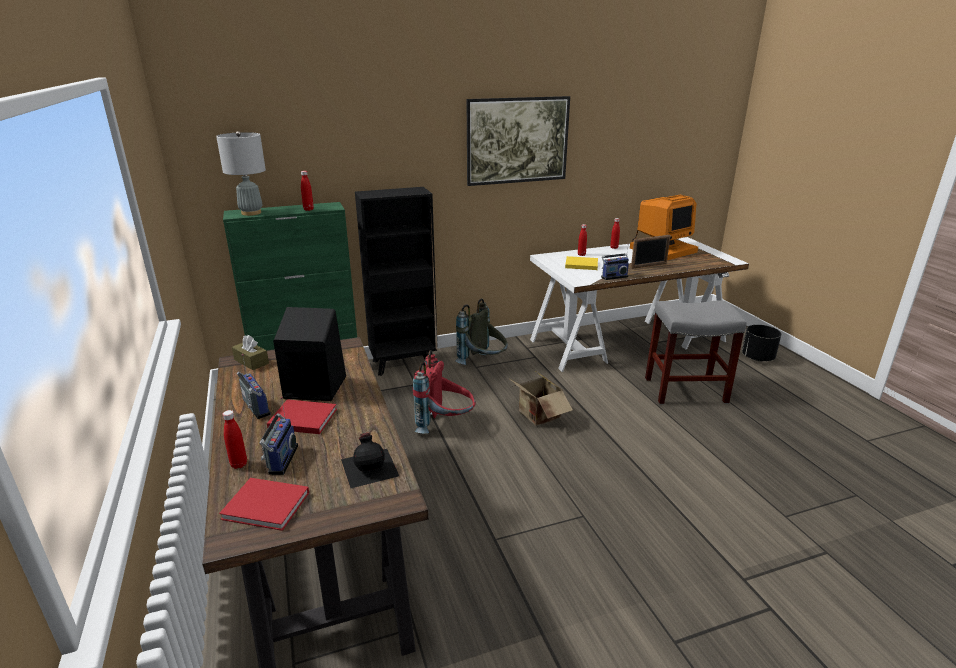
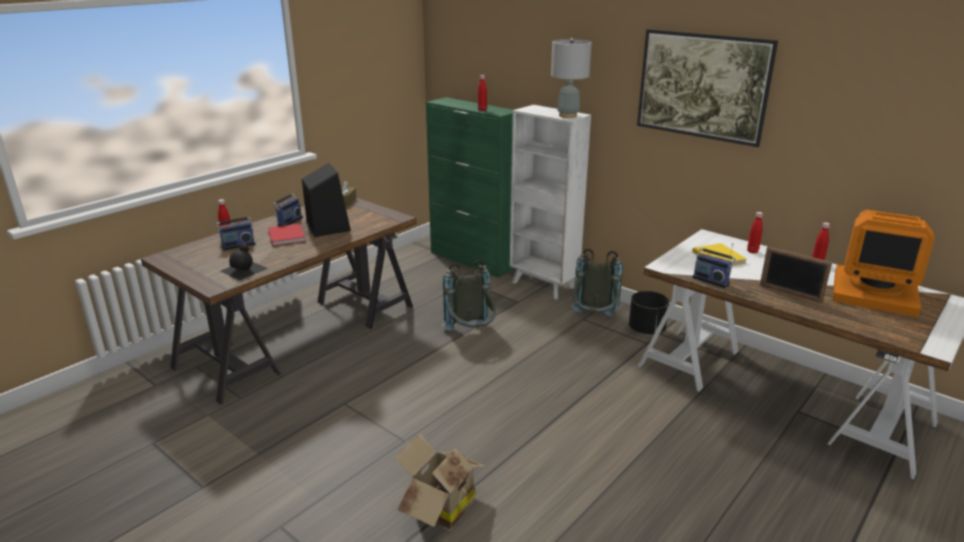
camera: 60 degrees right, 0 degrees up
(251, 213) = (450, 102): grey table lamp -> grey table lamp (568, 116)
(268, 506) = (192, 256): red book -> none
(404, 363) = (544, 285): black bookcase -> white bookcase
(445, 425) = (471, 335): red backpack -> grey backpack
(537, 416) = (534, 375): cardboard box -> cardboard box (439, 508)
(684, 390) = (708, 463): grey stool -> none
(757, 358) = (908, 520): black planter -> black planter (646, 329)

